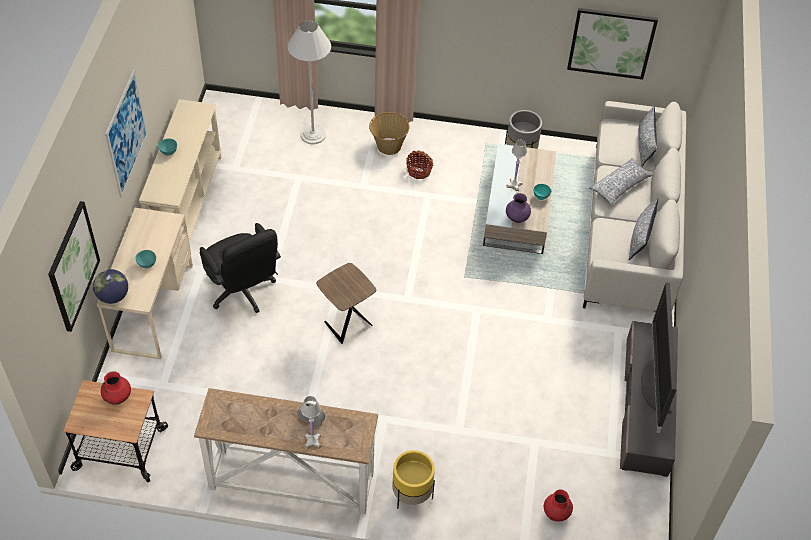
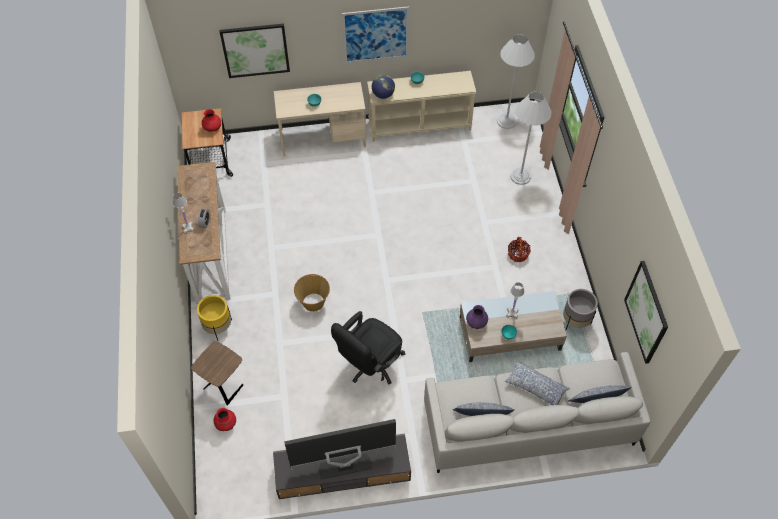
camera: 75 degrees right, 5 degrees up
(113, 296) = (282, 96): globe -> globe (383, 95)
(225, 121) = (506, 121): none -> white floor lamp
(243, 292) = (353, 181): black office chair -> black office chair (370, 365)
(346, 323) = (349, 248): brown side table -> brown side table (224, 386)
(388, 146) = (534, 227): basket -> basket (313, 302)

